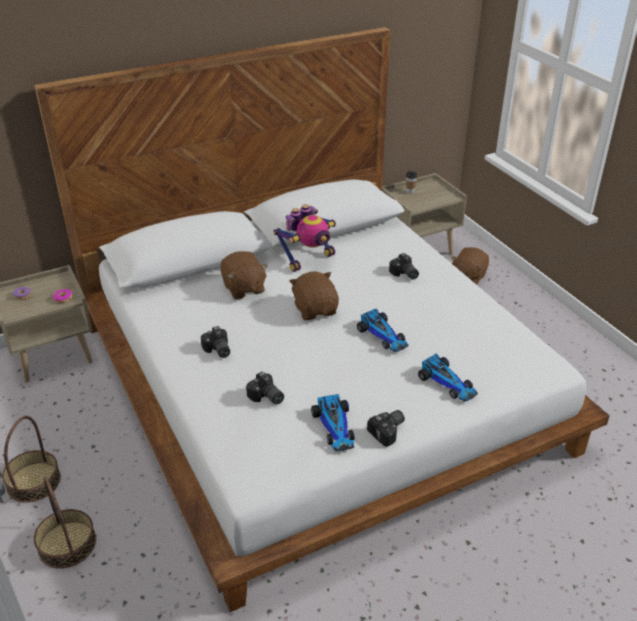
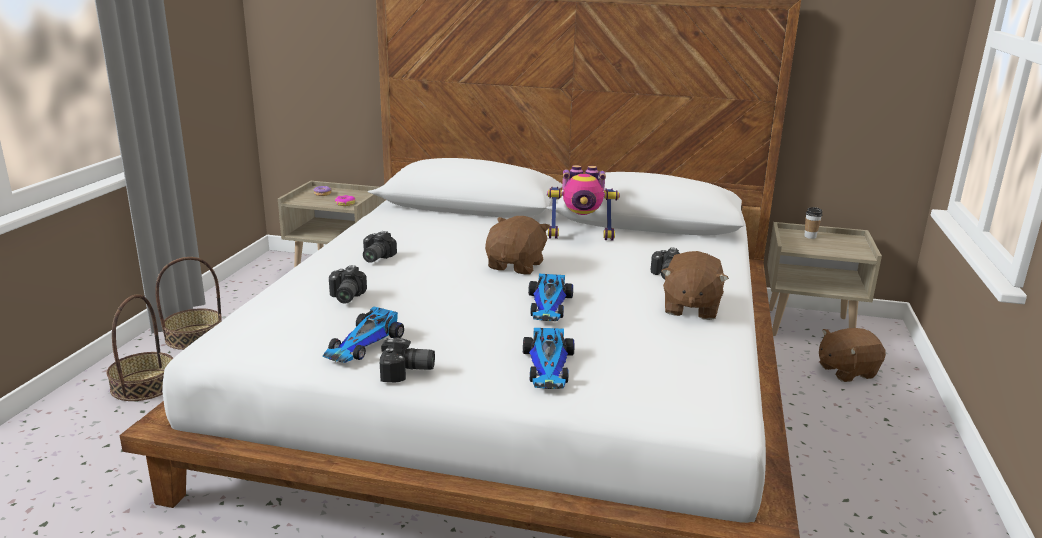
camera: 40 degrees right, 15 degrees down
(243, 288) = (480, 233): brown plush toy -> brown plush toy (690, 308)

